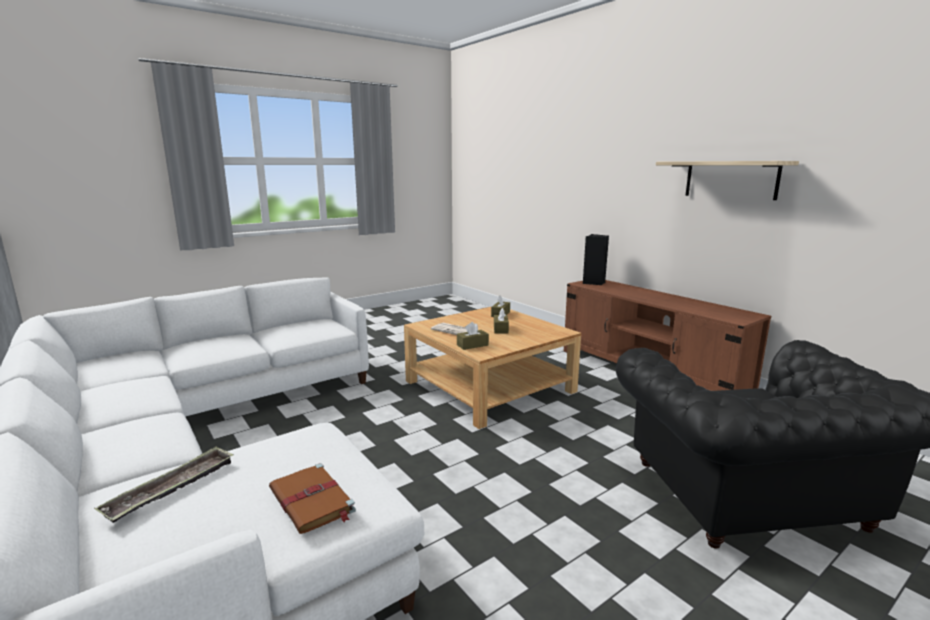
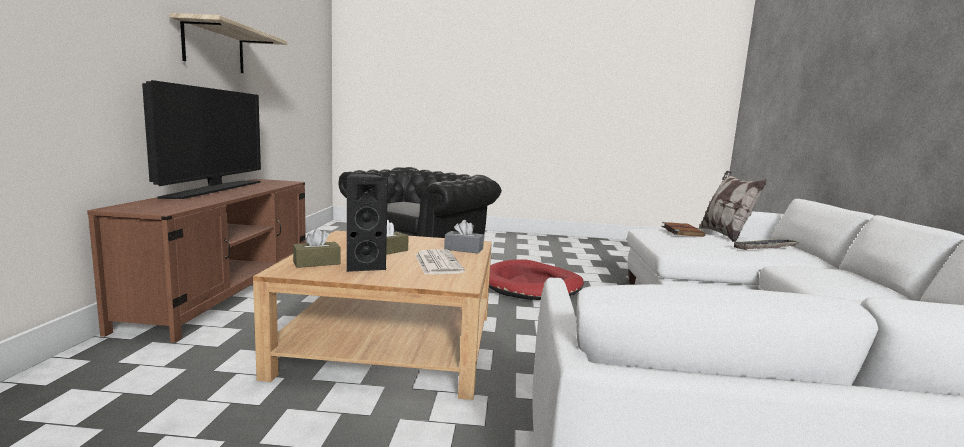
camera: 140 degrees left, 5 degrees down
(225, 529) = (724, 235): none -> pillow
(472, 345) = (463, 249): brown tissue box -> grey tissue box
(515, 499) = (531, 285): none -> red dog bed
(594, 283) = (148, 207): black speaker -> black speaker (365, 266)
(671, 297) = (215, 190): none -> television

